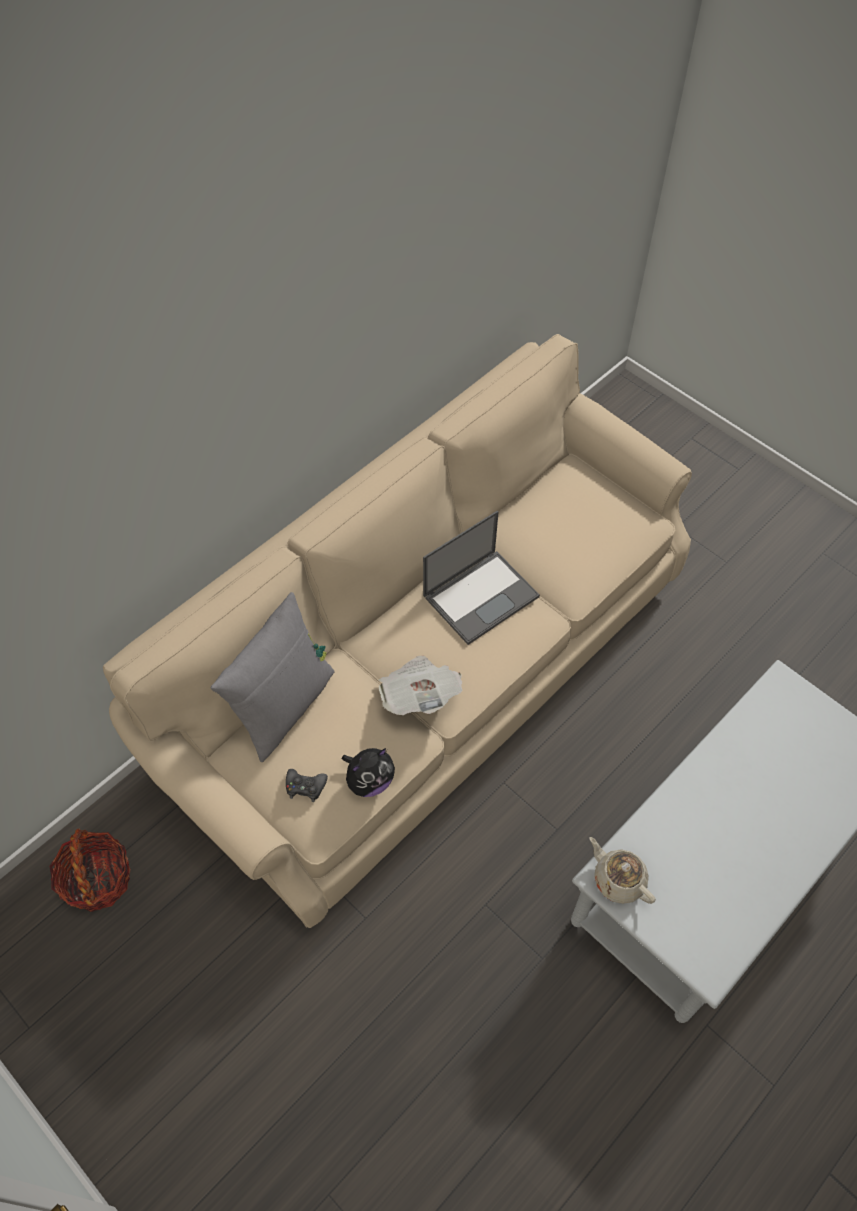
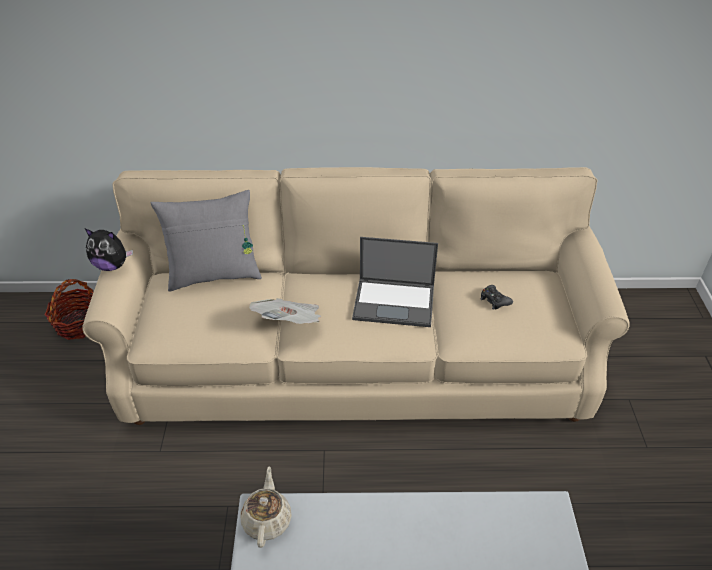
camera: 45 degrees right, 15 degrees down
(305, 787) = (171, 318): black game controller -> black game controller (494, 300)
(369, 781) = (205, 342): plush toy -> plush toy (112, 266)

